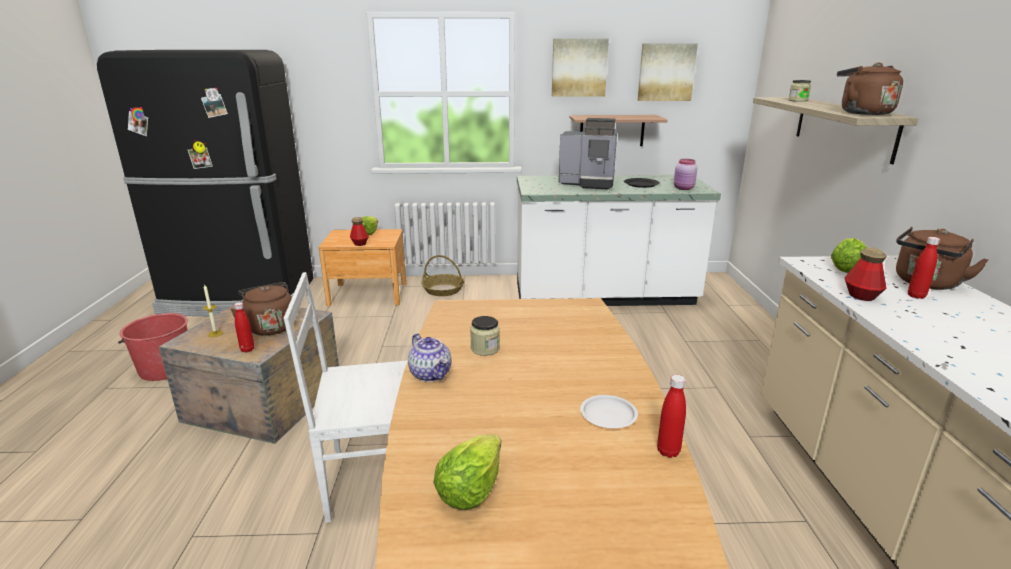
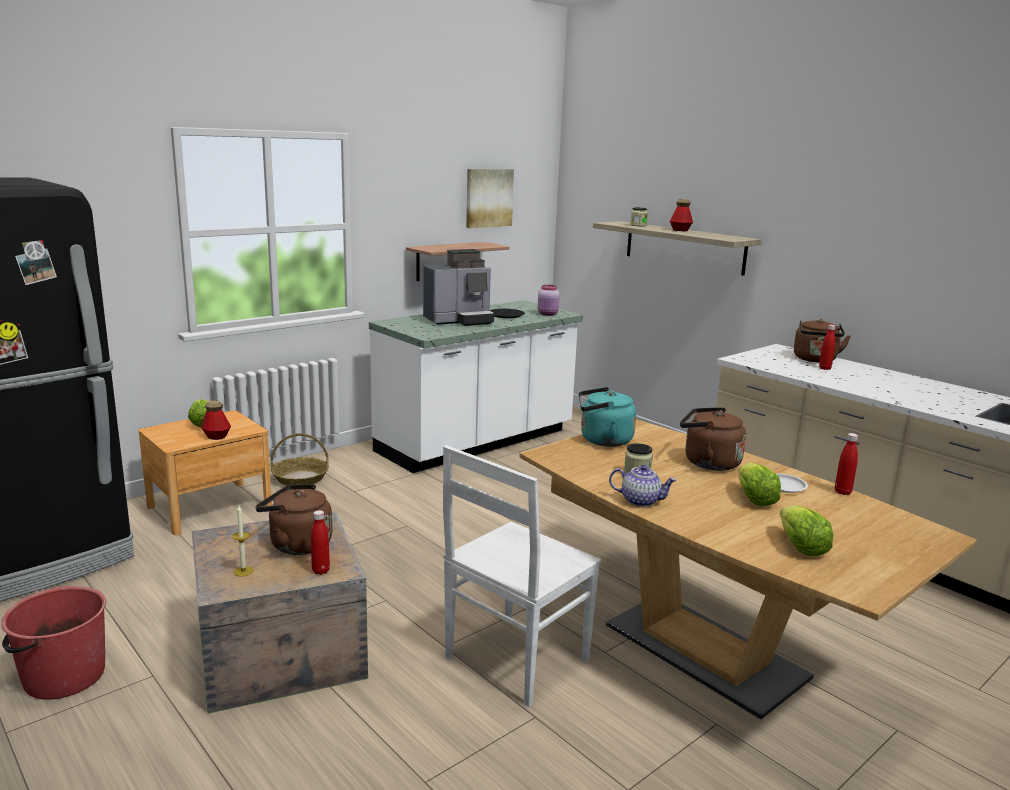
camera: 40 degrees left, 5 degrees down
(524, 309) = (602, 440): none -> turquoise kettle
(579, 67) = (412, 194): picture -> none
(846, 269) = (765, 359): lettuce -> lettuce (754, 500)
(861, 296) = (803, 374): bottle -> bottle (680, 230)
(862, 113) = (721, 236): brown kettle -> brown kettle (708, 462)

